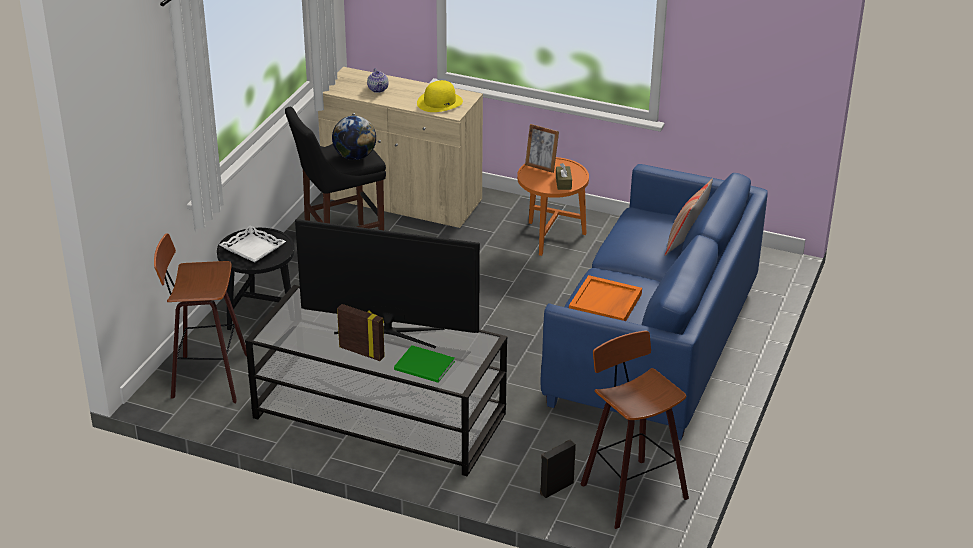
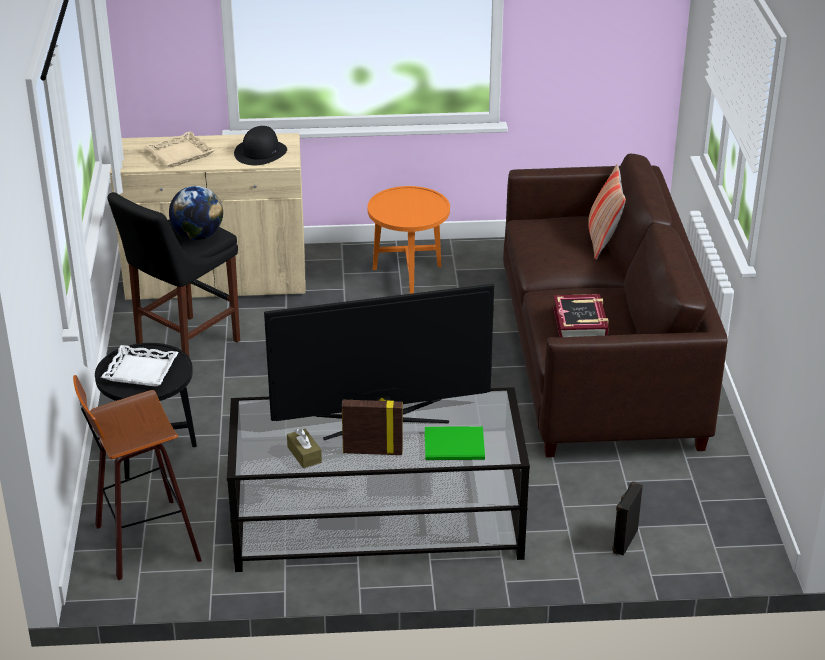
camera: 25 degrees left, 0 degrees up
(378, 89) = (179, 154): teapot -> beige tray
(440, 102) = (260, 152): yellow hat -> black hat
(541, 166) = (389, 200): picture frame -> none
(563, 183) = (426, 211): brown tissue box -> brown tissue box (304, 454)
(605, 303) = (580, 324): orange tray -> book
(629, 490) = (698, 519): stool -> none
(653, 344) = (599, 361): blue sofa -> brown sofa

